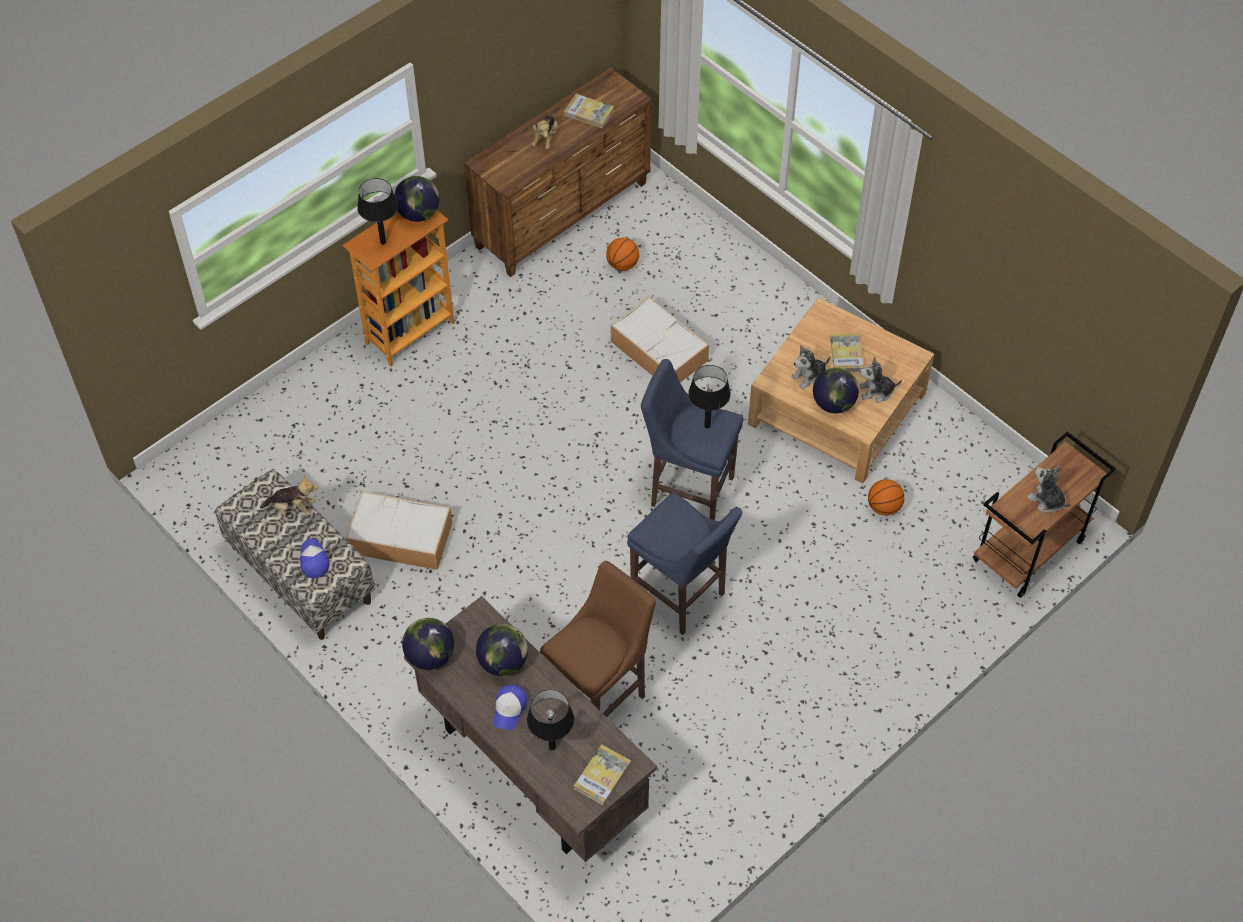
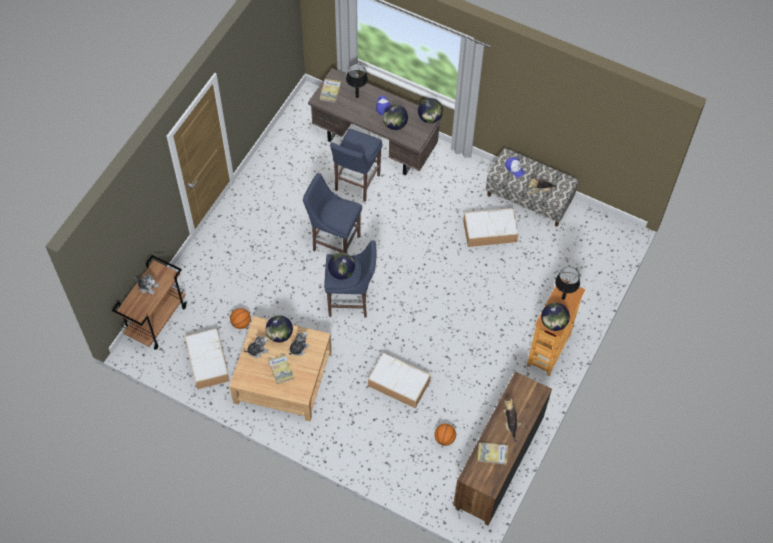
camera: 160 degrees right, 5 degrees up
(600, 696) = (356, 184): brown stool -> blue stool
(707, 426) = (341, 272): black table lamp -> globe
(954, 464) = (207, 361): none -> storage box

